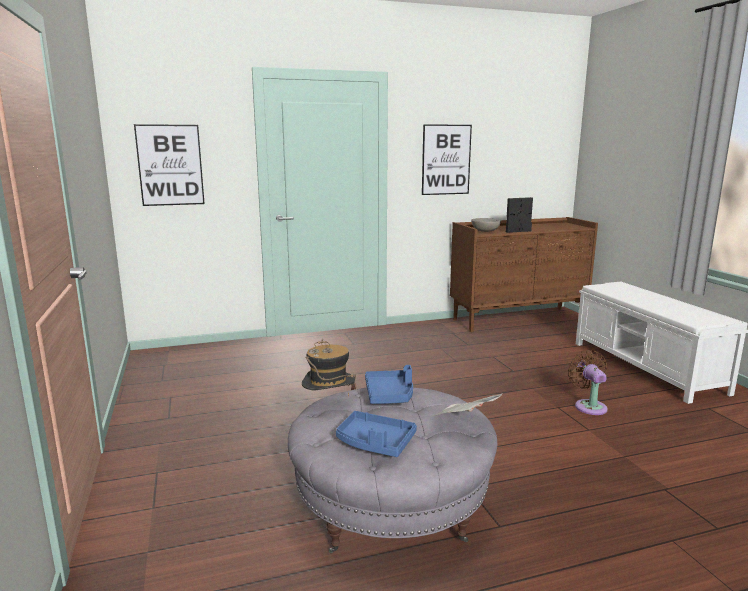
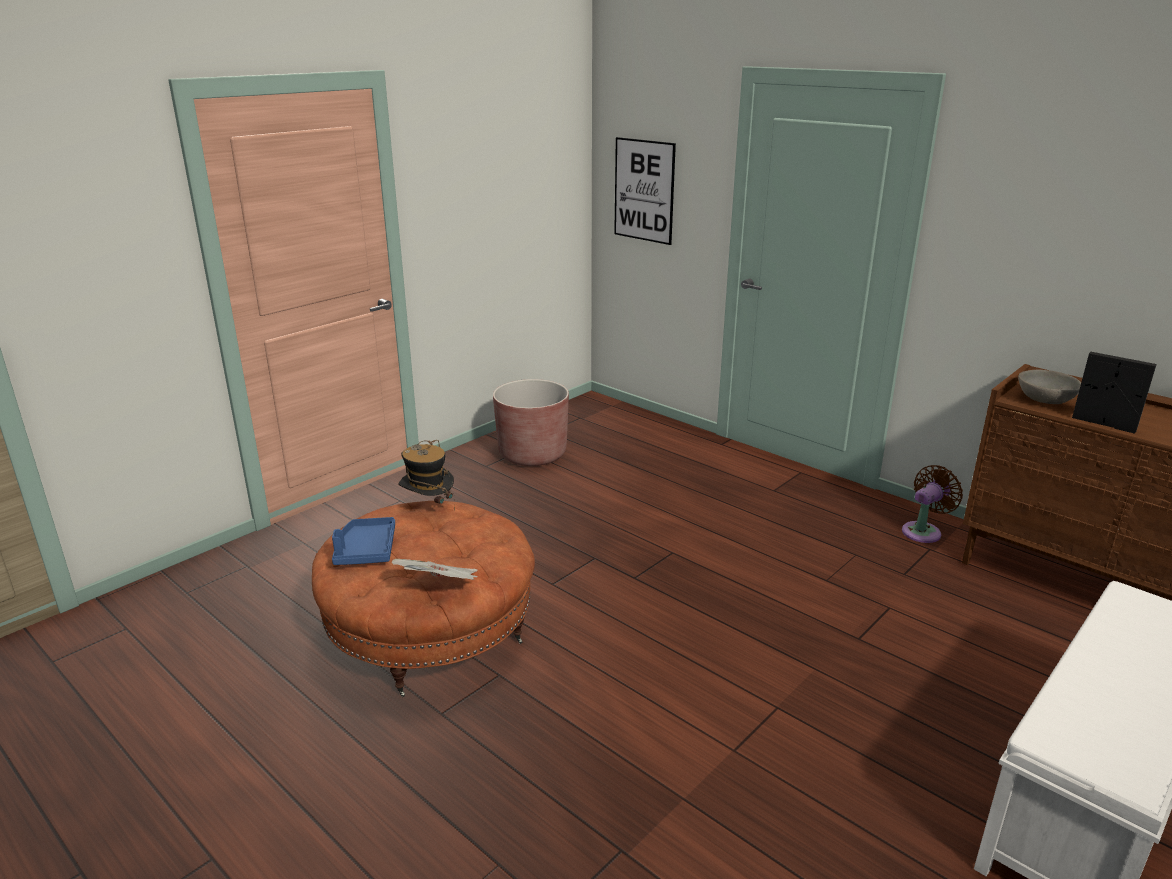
camera: 60 degrees right, 10 degrees up
(185, 395) = (532, 454): none -> brown planter
(390, 395) = (474, 529): blue tray -> none
(391, 506) = (431, 634): grey ottoman -> brown ottoman
(446, 160) = (1036, 245): picture -> none
(589, 406) = (818, 739): brown fan -> brown fan (924, 531)

